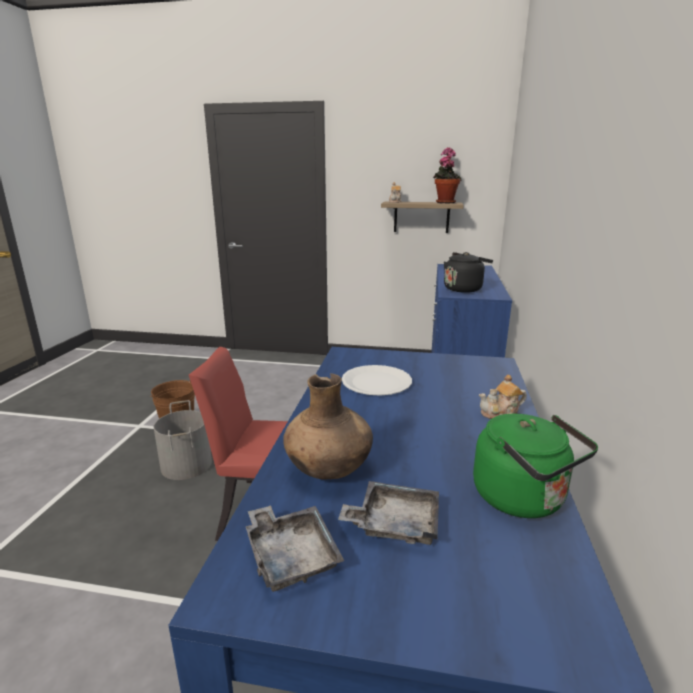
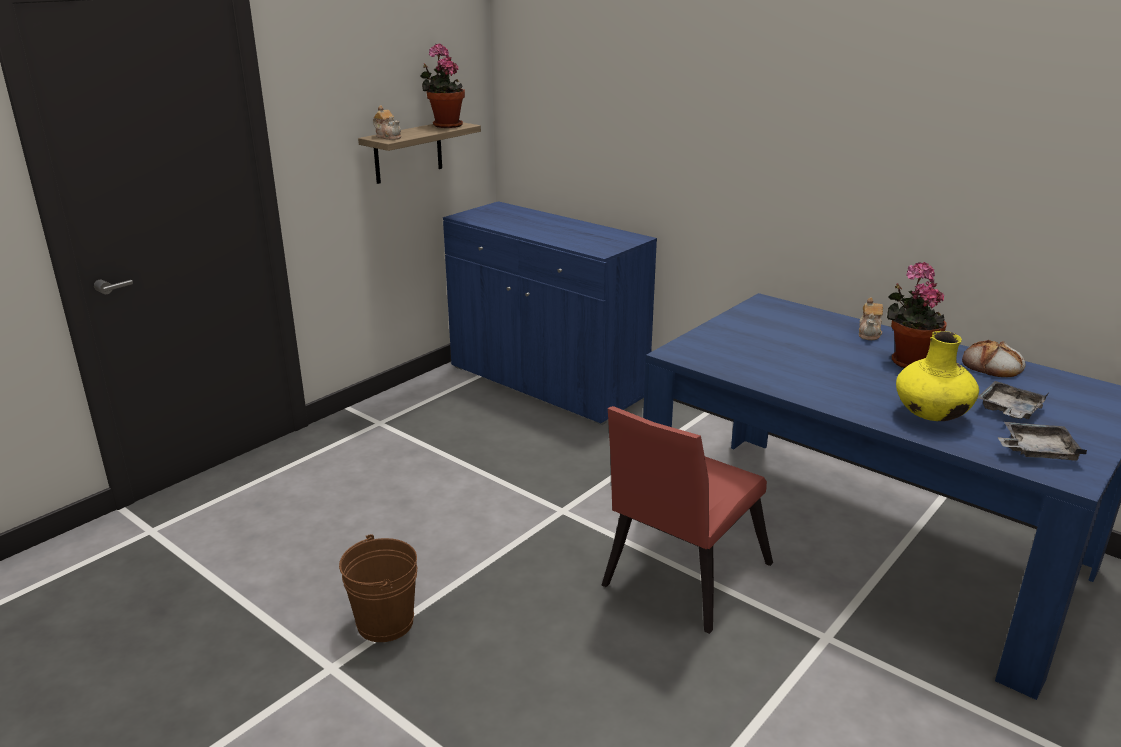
camera: 60 degrees left, 5 degrees up
(187, 464) = (515, 631): grey bucket -> none
(329, 470) = (931, 415): brown vase -> yellow vase
(376, 382) = (771, 358): white plate -> none
(456, 442) = (908, 361): none -> potted plant
(464, 289) = (588, 241): black kettle -> none
(523, 499) = (993, 366): green kettle -> bread

